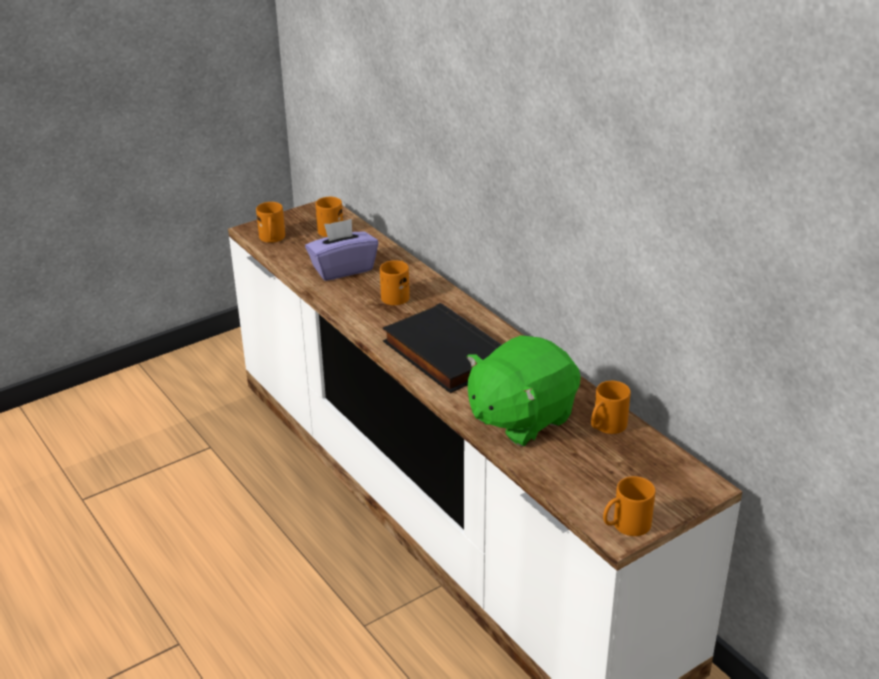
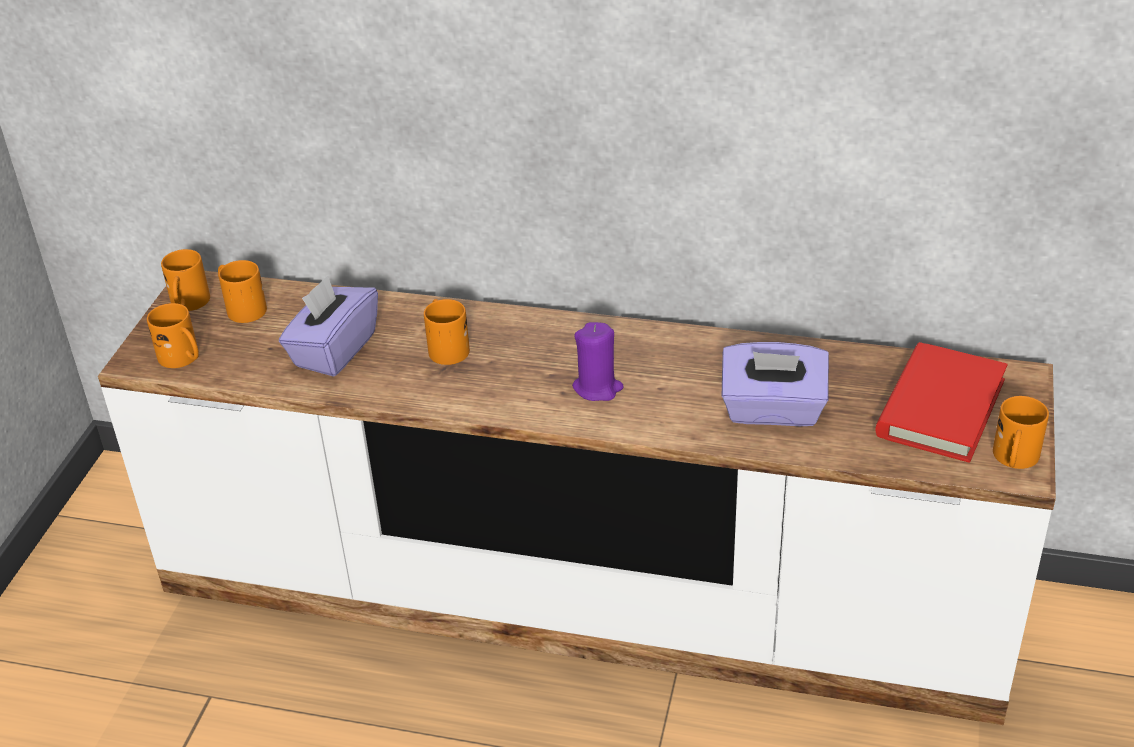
camera: 40 degrees left, 5 degrees up
(443, 354) = (597, 388): black book -> purple candle
(520, 417) = (772, 410): green plush toy -> purple tissue box
(606, 427) = (861, 372): orange mug -> orange mug (189, 305)
(624, 472) = (940, 408): none -> red book

